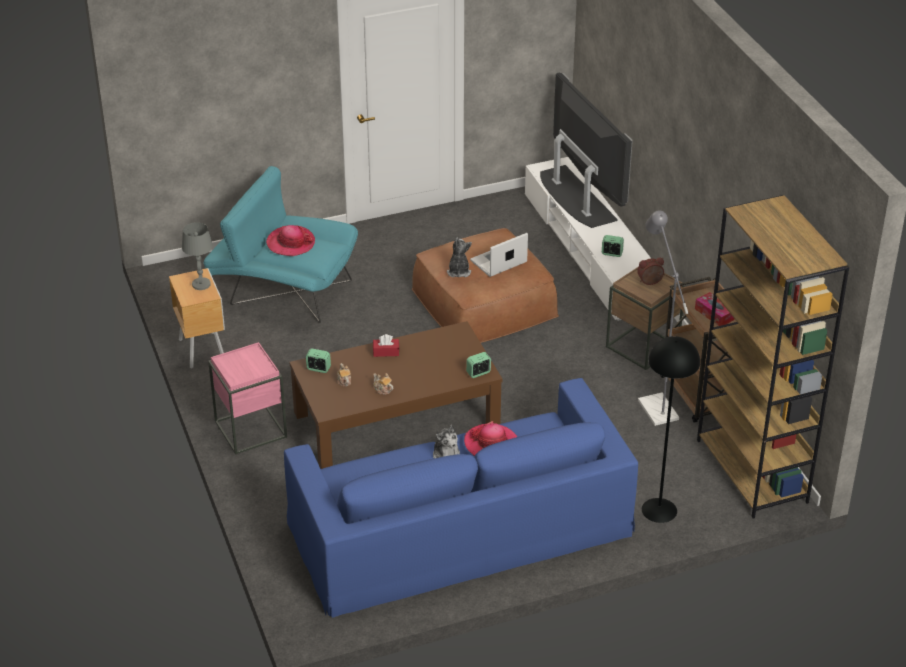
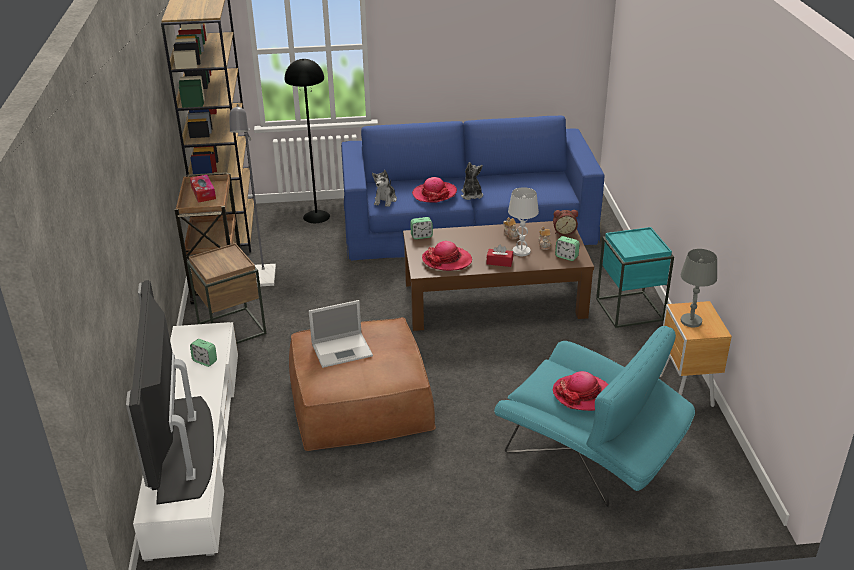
camera: 165 degrees left, 5 degrees down
(250, 429) = (630, 309): pink side table -> turquoise side table
(367, 368) = (521, 251): none -> white table lamp
(440, 346) = (447, 260): none -> hat
(458, 271) = (391, 347): plush toy -> plush toy (385, 200)
(650, 282) = (217, 263): alarm clock -> alarm clock (564, 232)

